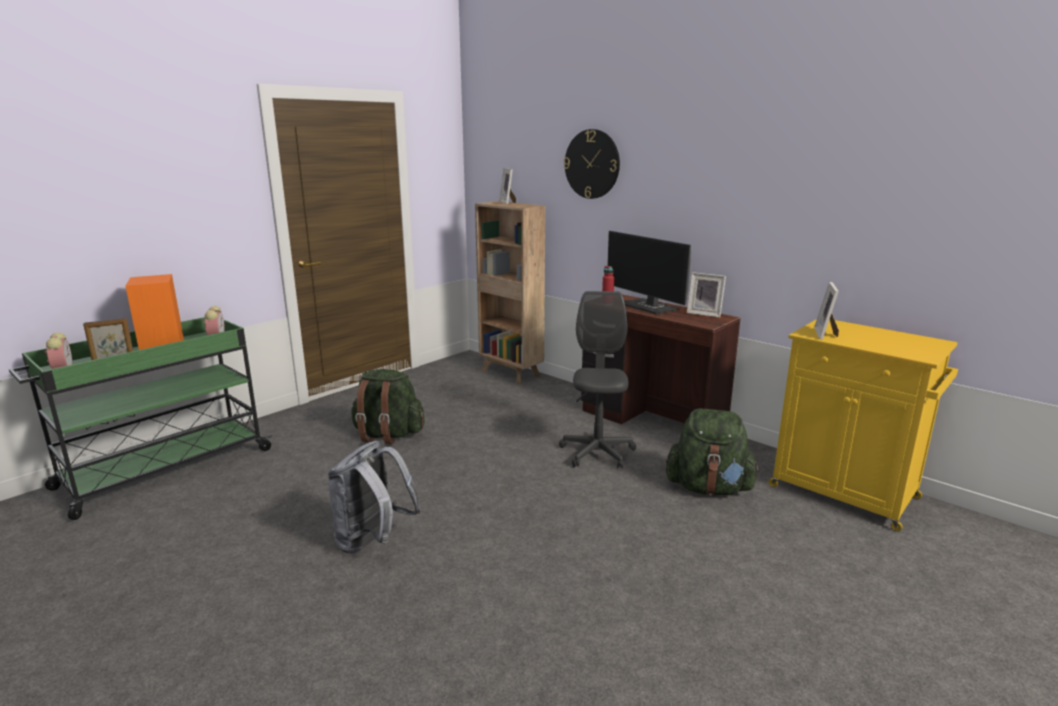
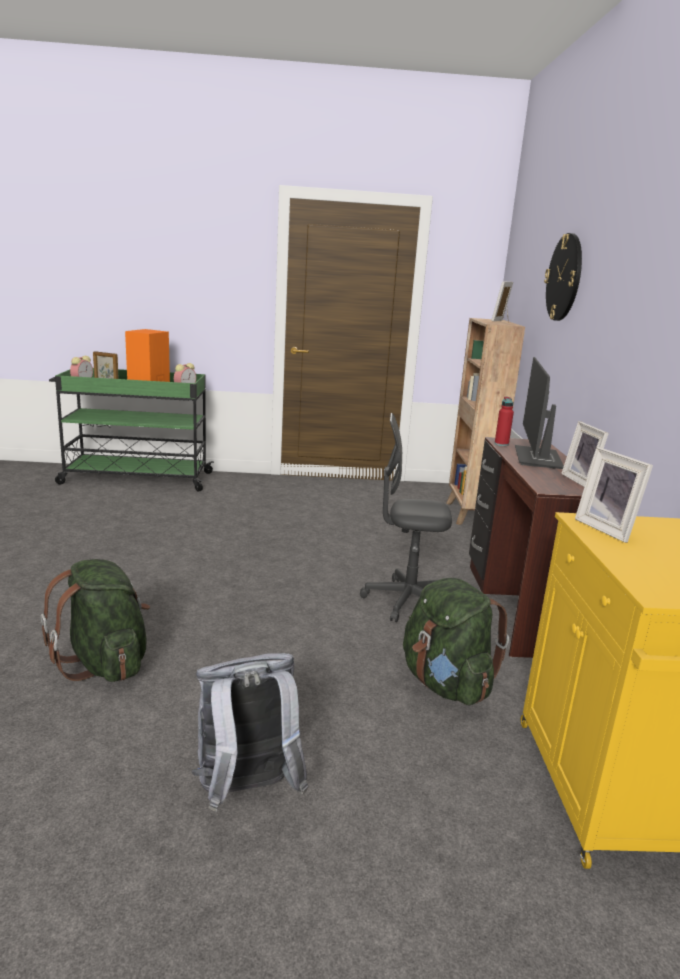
camera: 45 degrees right, 0 degrees up
(373, 542) = (139, 567): grey backpack -> grey backpack (246, 791)
(388, 435) = (281, 514): green backpack -> green backpack (105, 663)
(597, 452) = (406, 601): grey office chair -> grey office chair turned 135 degrees counterclockwise
(826, 334) = (608, 529): picture frame -> picture frame turned 90 degrees counterclockwise

